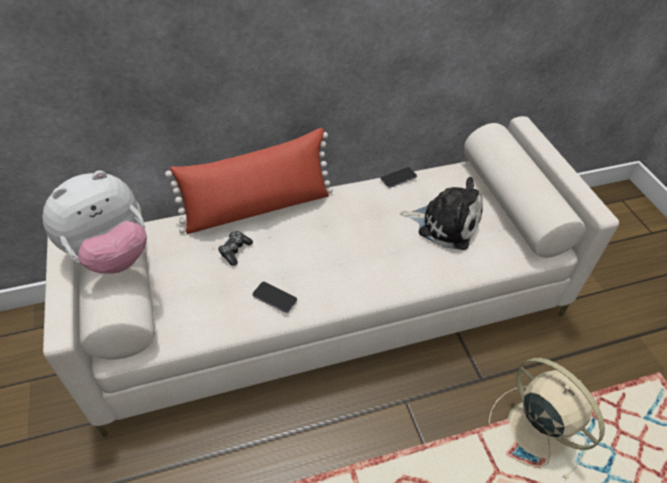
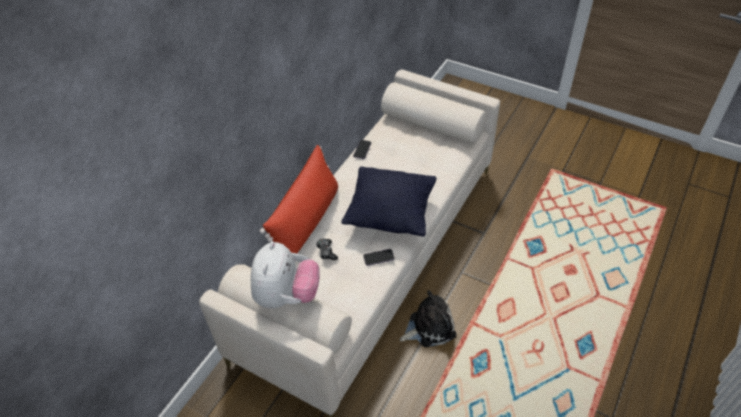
camera: 40 degrees left, 0 degrees up
(344, 263) = (390, 215): none -> black pillow
(445, 223) = (413, 158): plush toy -> plush toy (429, 327)
(536, 427) = (528, 235): beige fan -> none

